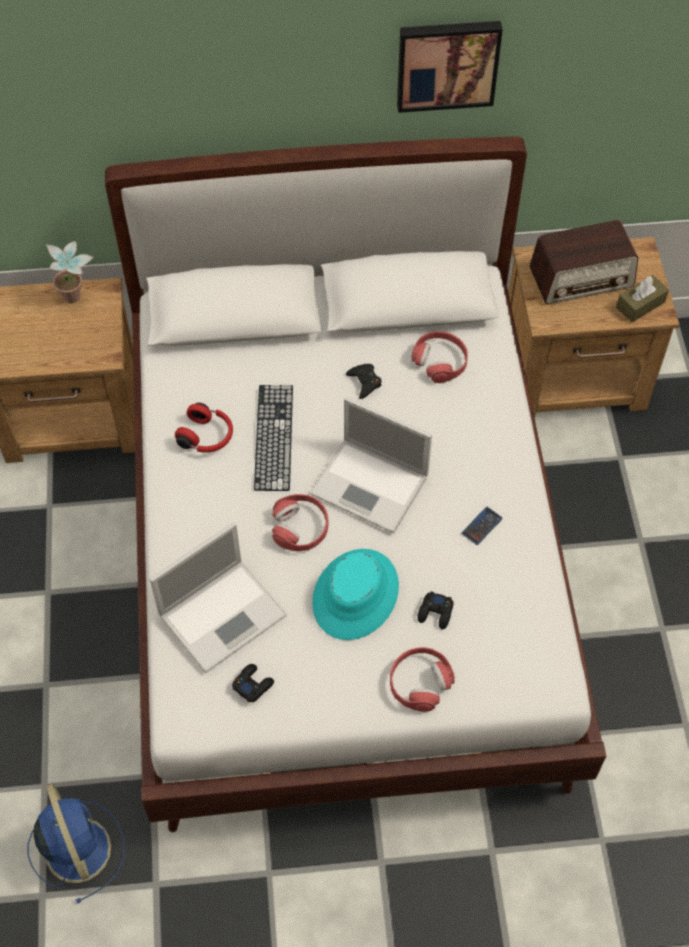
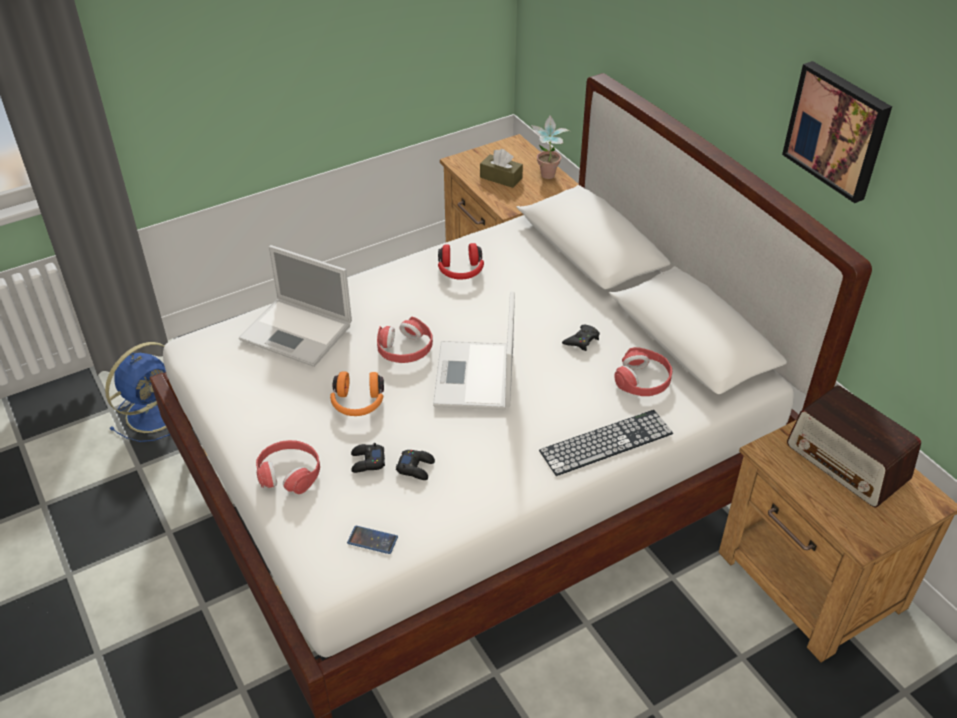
camera: 65 degrees right, 15 degrees down
(253, 684) = (241, 369): black game controller -> black game controller (416, 467)
(274, 437) = (485, 305): keyboard -> keyboard (606, 442)
(356, 595) = (358, 403): turquoise hat -> orange headphones
(482, 526) = (479, 465): phone -> phone (372, 540)
(640, 305) = (857, 522): brown tissue box -> brown tissue box (501, 178)

